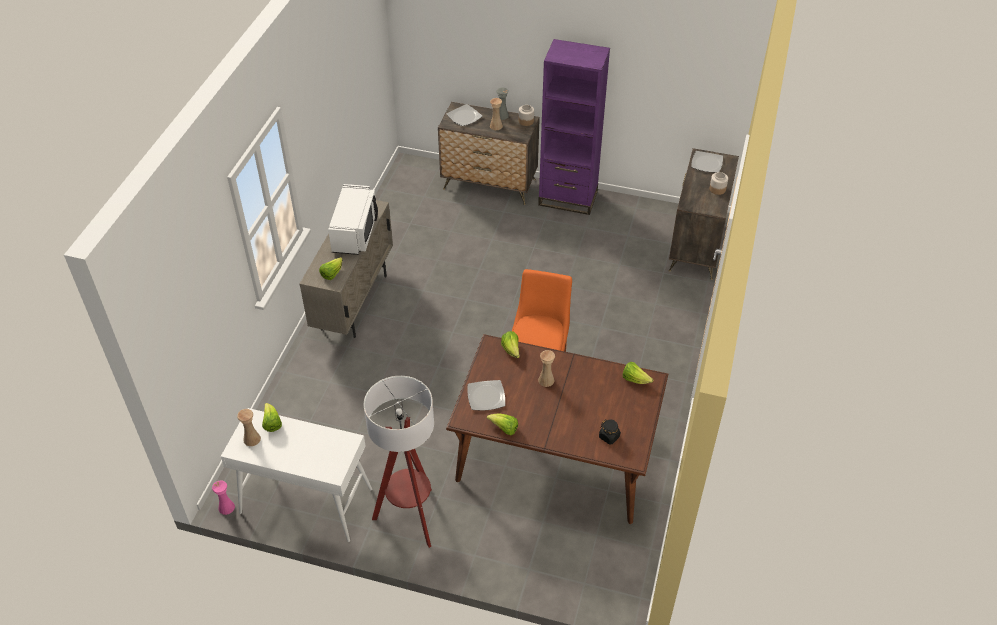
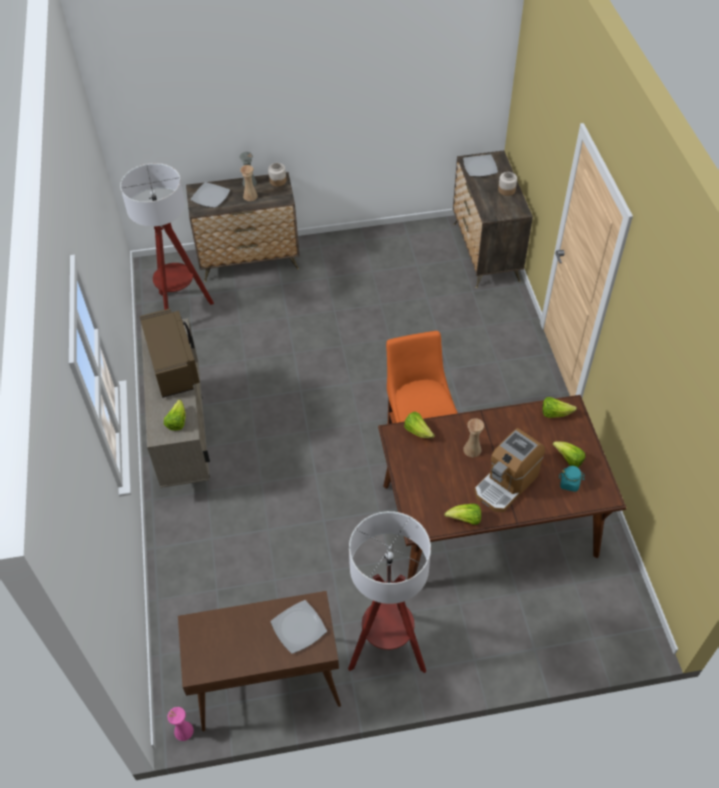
camera: 25 degrees left, 5 degrees up
(252, 439) = (206, 650): beige vase -> none
(272, 423) = (217, 622): lettuce -> lettuce (568, 460)
(305, 501) = (266, 683): white console table -> brown console table
(355, 232) = (173, 365): white microwave -> brown microwave
(411, 204) = (180, 310): none -> floor lamp
(486, 397) = (425, 492): plate -> plate (299, 628)
(556, 416) = (506, 484): none -> coffee machine
(568, 198) = (337, 248): purple bookcase -> none
(609, 437) = (569, 483): black jar -> turquoise jar

